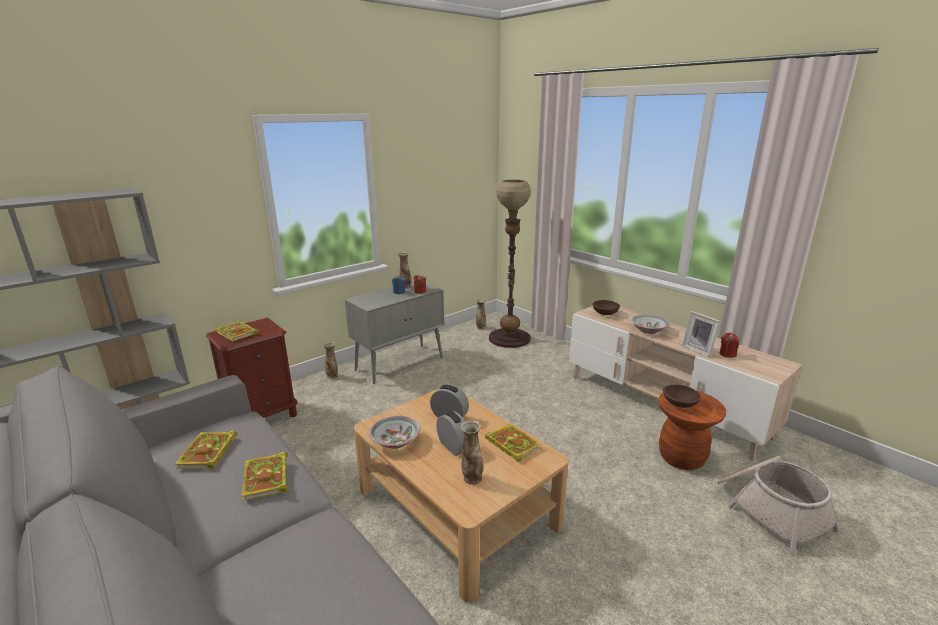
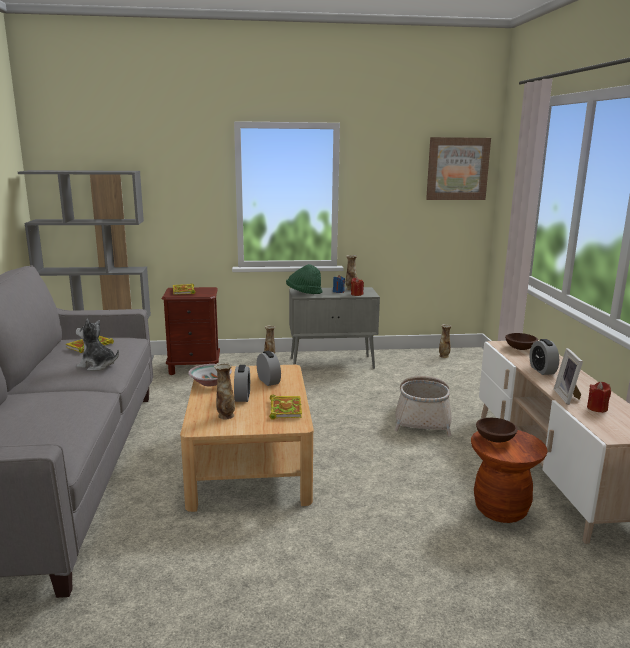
camera: 35 degrees right, 5 degrees down
(267, 479) = (97, 365): book -> plush toy
(370, 302) = (304, 293): none -> green hat
(470, 155) = (457, 169): none -> picture
(509, 338) = (461, 371): floor lamp -> none
(649, 330) = (542, 370): bowl -> alarm clock
(769, 510) = (535, 580): basket -> basket (423, 417)

